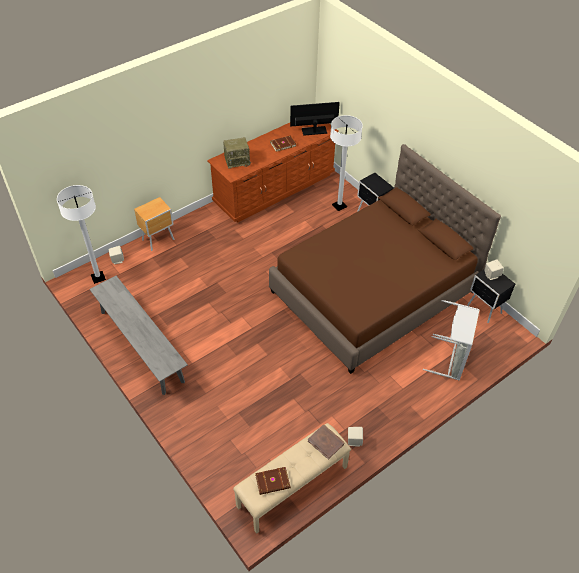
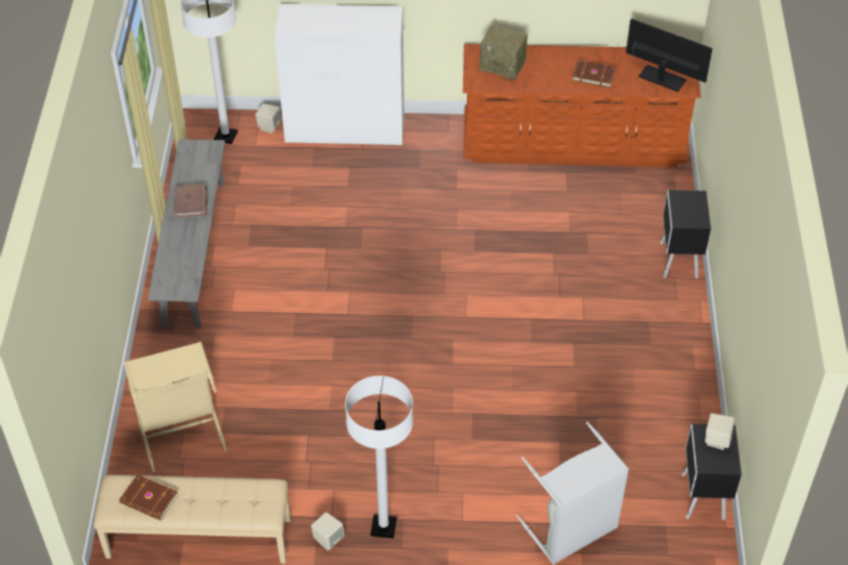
camera: 40 degrees right, 0 degrees up
(159, 240) = (345, 129): brown nightstand -> white dresser
(227, 439) = (180, 429): none -> beige laundry basket
(326, 442) = (256, 500): brown book -> brown book (190, 202)
(339, 206) = (642, 220): white floor lamp -> white floor lamp (383, 527)
(373, 291) = (561, 368): brown bed -> none

